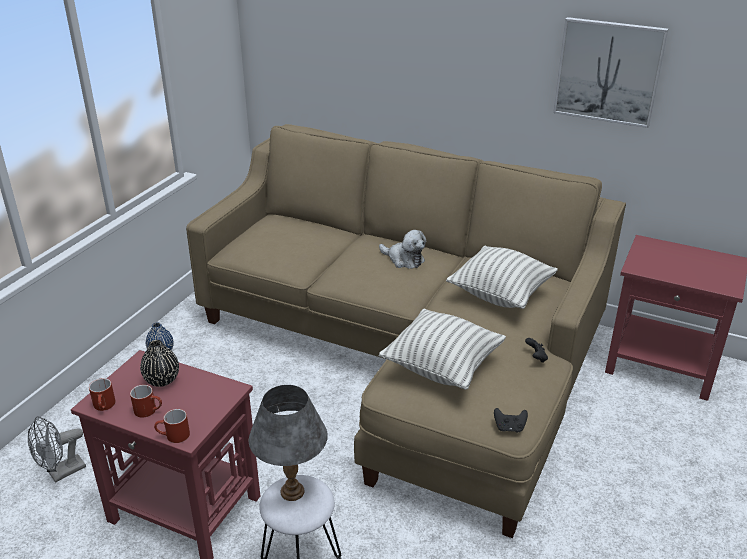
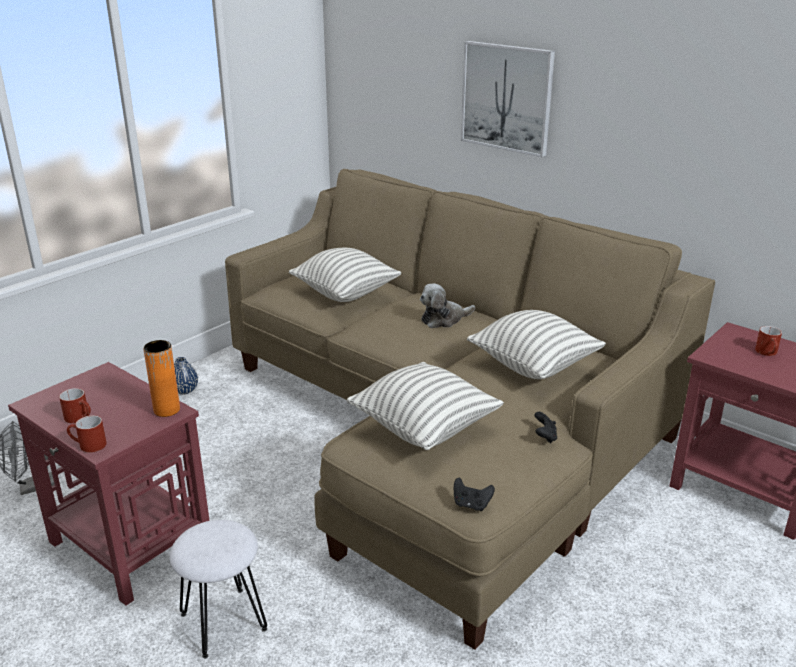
camera: 15 degrees right, 5 degrees down
(105, 406) = (41, 407): red mug -> red mug (768, 353)
(162, 380) = (111, 392): black vase -> none
(224, 389) = (167, 410): none -> orange vase
(293, 491) = (212, 535): grey table lamp -> none
(305, 245) = (345, 294): none -> pillow
(404, 259) = (444, 319): plush toy -> plush toy turned 105 degrees clockwise
(608, 72) = (699, 117): picture -> picture (507, 97)

